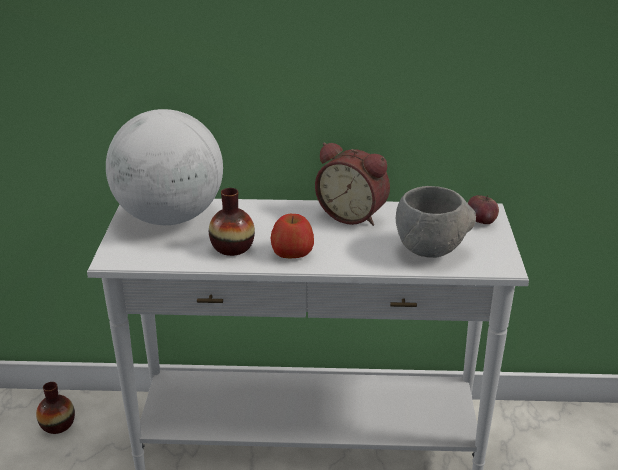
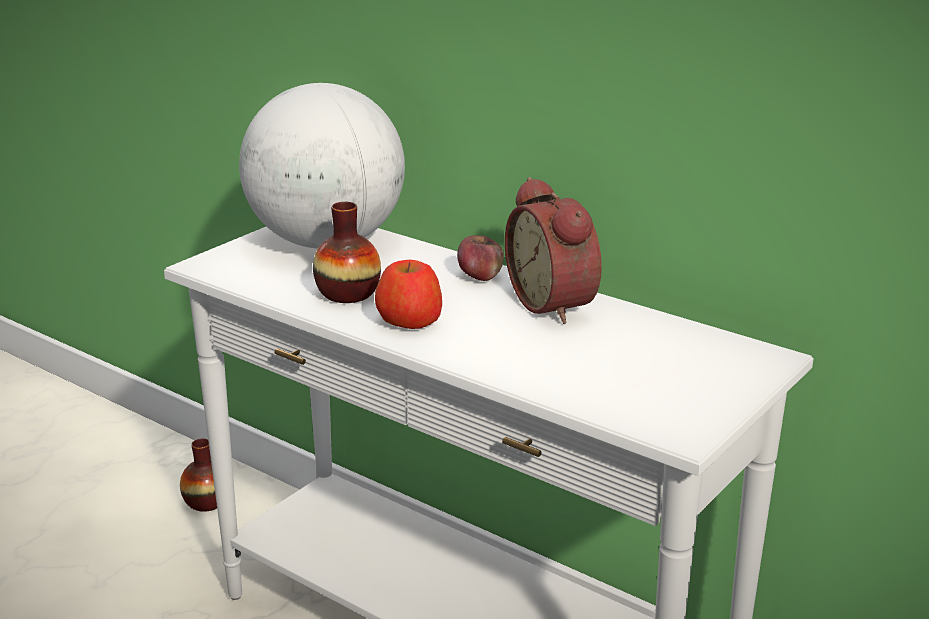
camera: 35 degrees right, 5 degrees down
(431, 251) = (598, 379): grey bowl -> none
(481, 221) = (736, 367): apple -> apple (480, 276)

